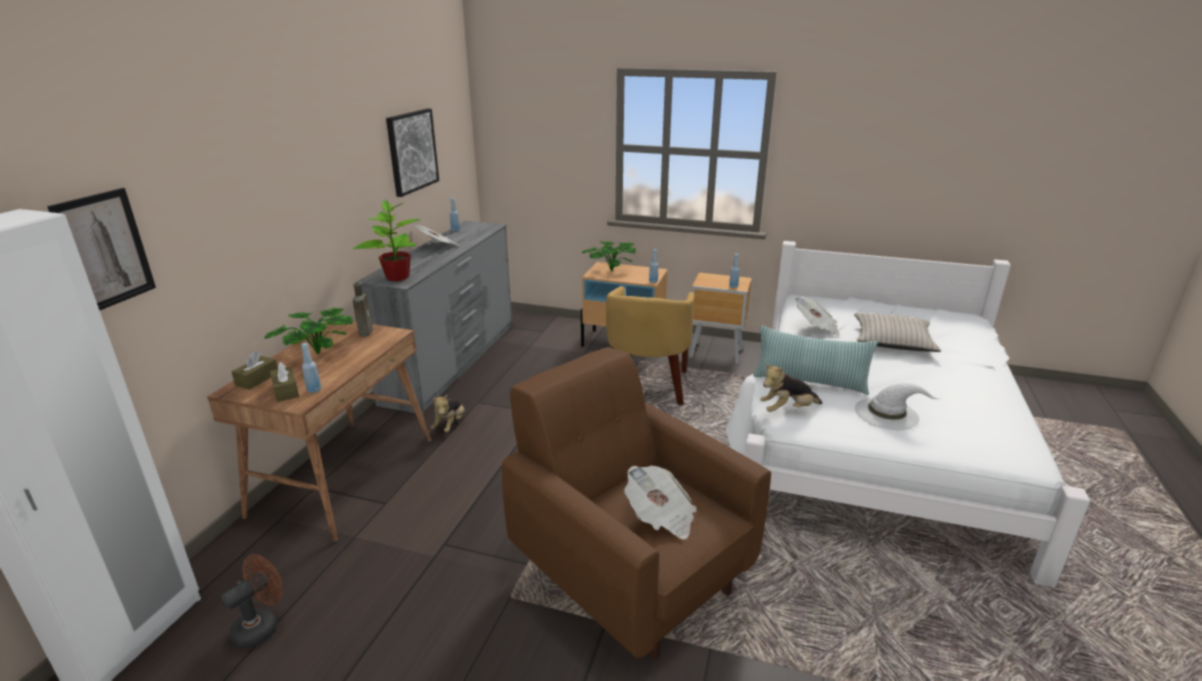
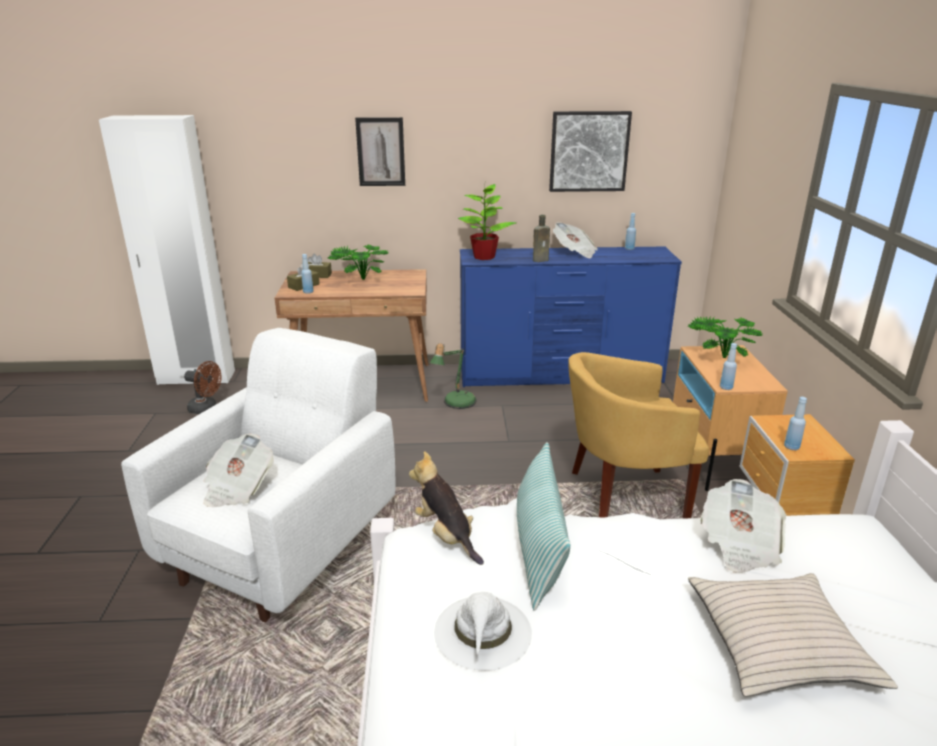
camera: 70 degrees right, 0 degrees up
(104, 250) = (244, 153): picture -> picture (380, 152)
(366, 331) = (409, 283): brown bottle -> brown bottle (541, 260)
(450, 425) = (456, 403): plush toy -> table lamp
(453, 362) = (560, 375): grey dresser -> blue dresser
(629, 572) = (284, 548): brown armchair -> white armchair

